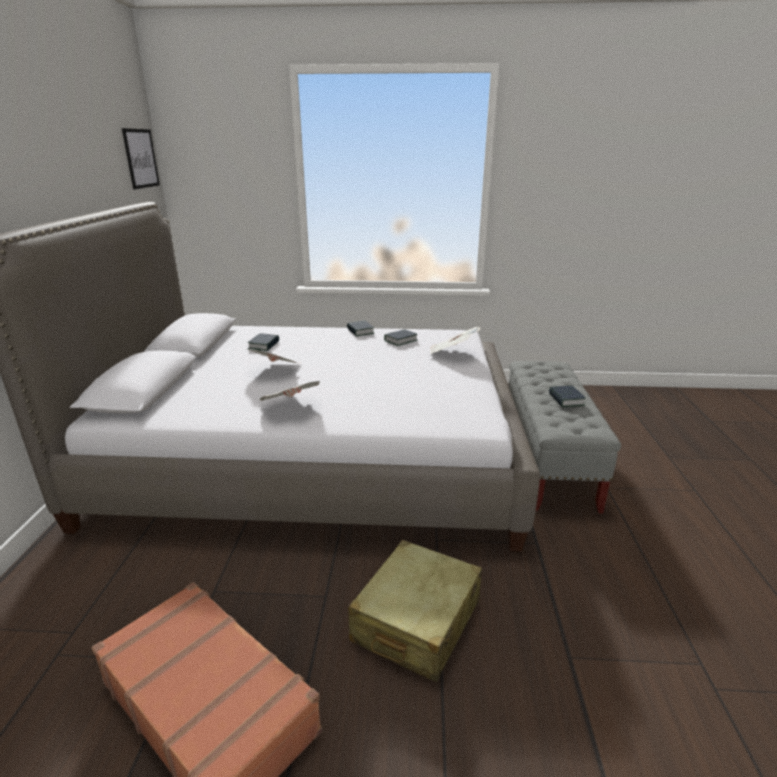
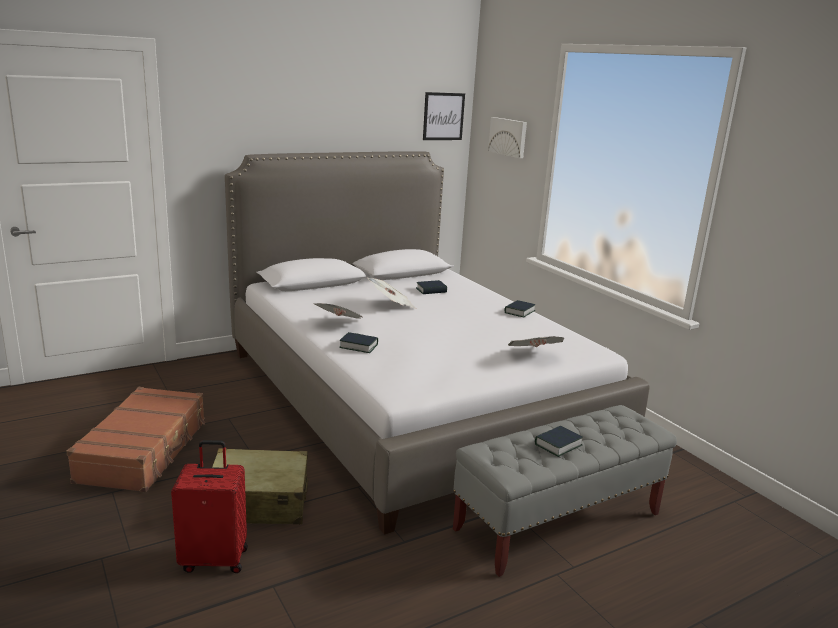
camera: 55 degrees right, 5 degrees down
(230, 172) = (508, 137): none -> picture
(400, 340) = (526, 330): book -> book (358, 346)
(504, 694) = (215, 559): none -> red suitcase

